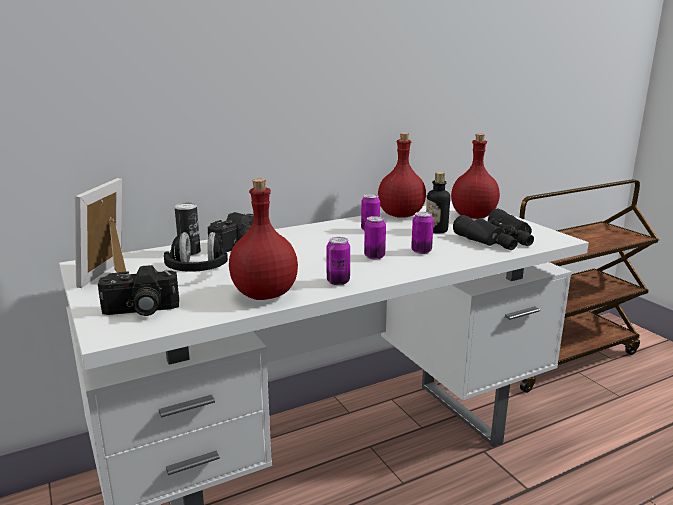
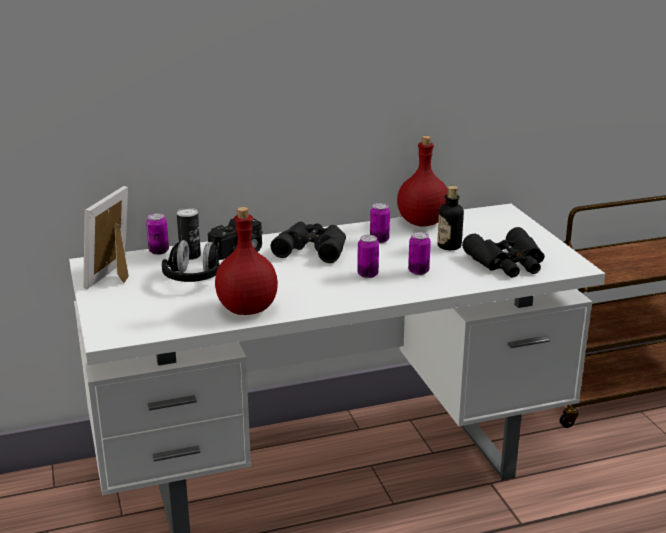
camera: 10 degrees right, 5 degrees up
(140, 310) = (136, 316): camera -> none
(310, 239) = (312, 248): none -> black binoculars
(338, 281) = (319, 301): can -> can (159, 251)
(473, 216) = (502, 229): red bottle -> none

